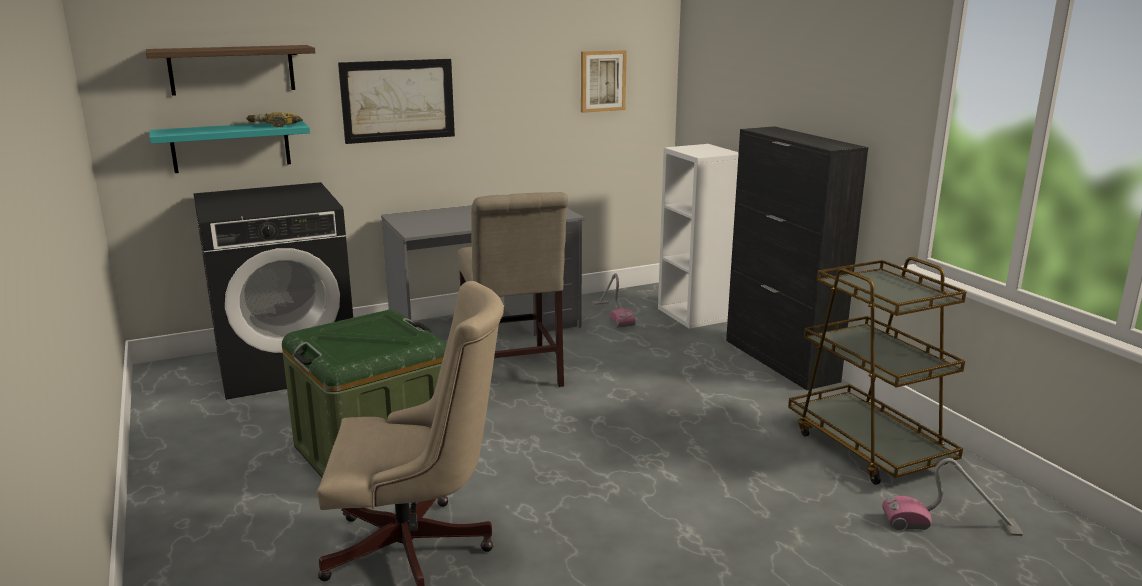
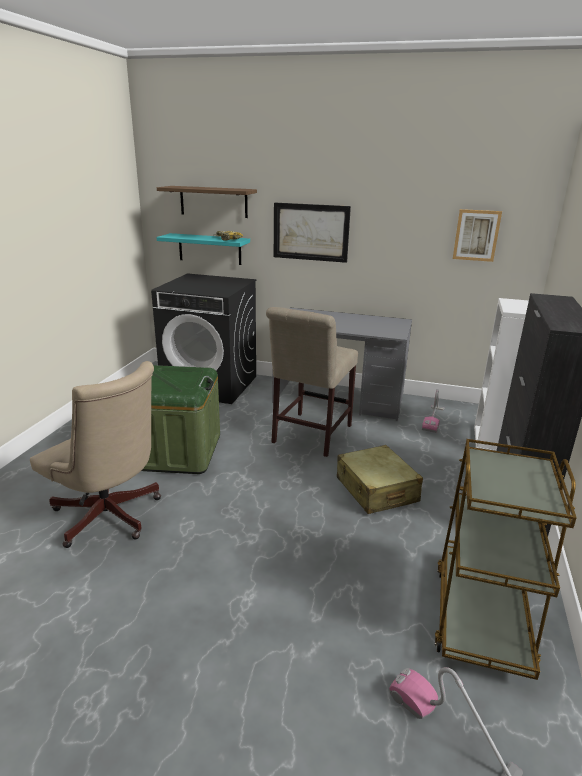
camera: 40 degrees right, 5 degrees up
(657, 395) = (376, 490): none -> beige suitcase

